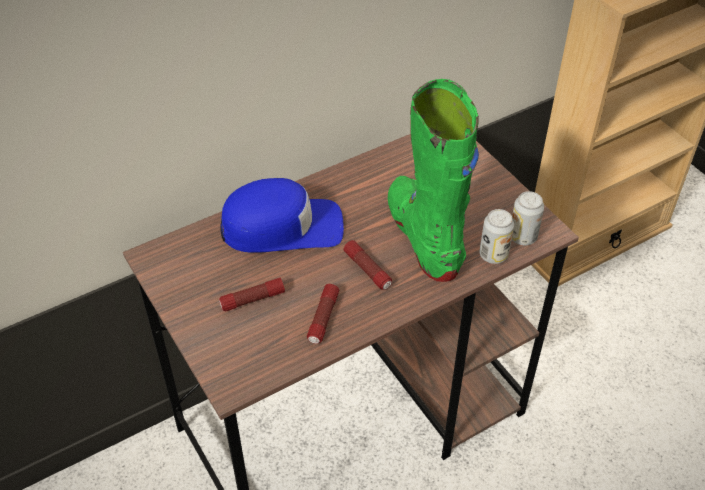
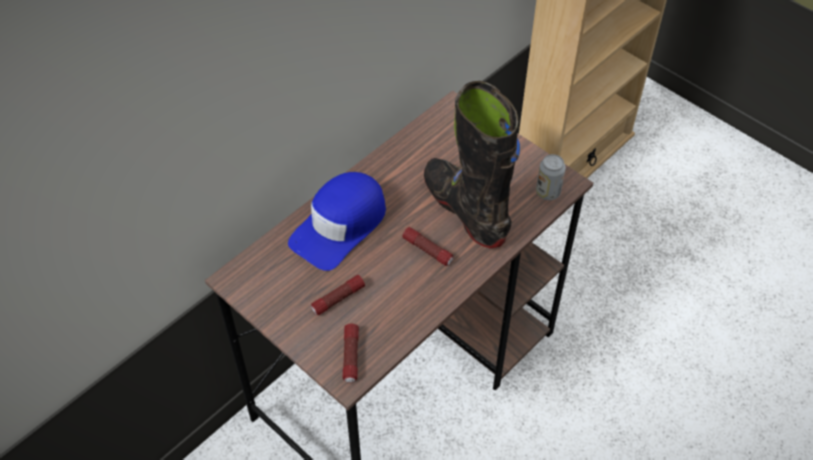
camera: 15 degrees left, 5 degrees up
(282, 227) = (340, 226): blue cap -> blue cap turned 150 degrees clockwise
(323, 319) = (405, 302): flashlight -> flashlight (351, 357)
(424, 237) = (466, 210): green boot -> black boot
(493, 255) = (528, 214): can -> none

